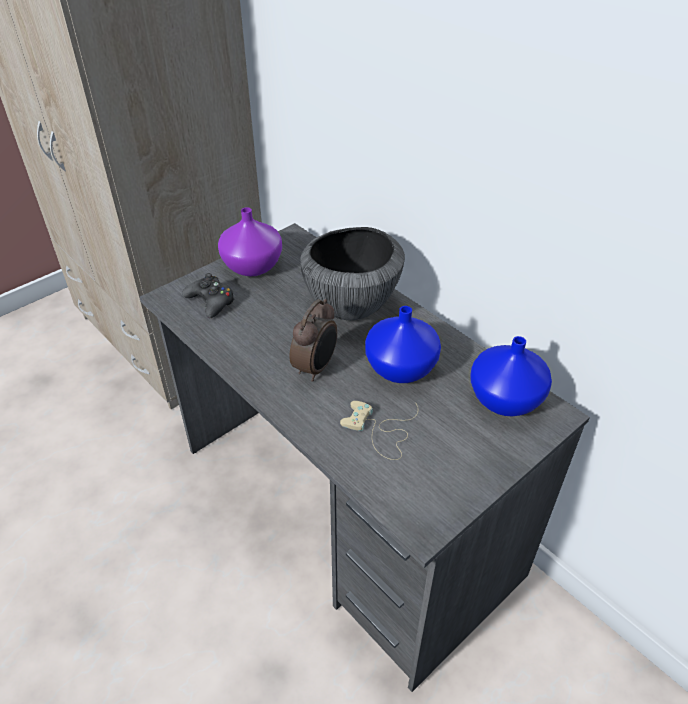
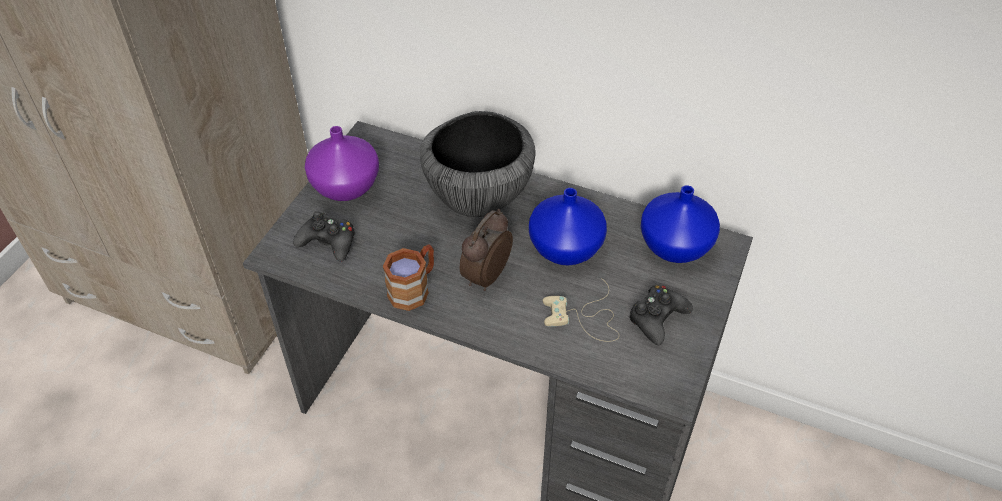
camera: 25 degrees left, 5 degrees up
(252, 357) = (414, 288): none -> brown mug
(316, 367) = (485, 276): alarm clock -> alarm clock turned 150 degrees counterclockwise
(448, 456) = (657, 318): none -> black game controller

